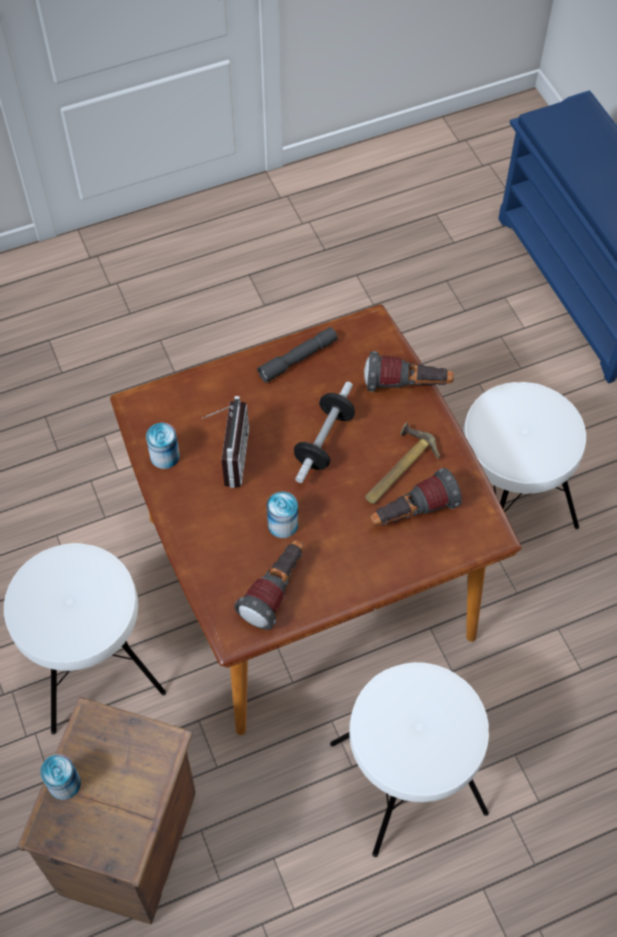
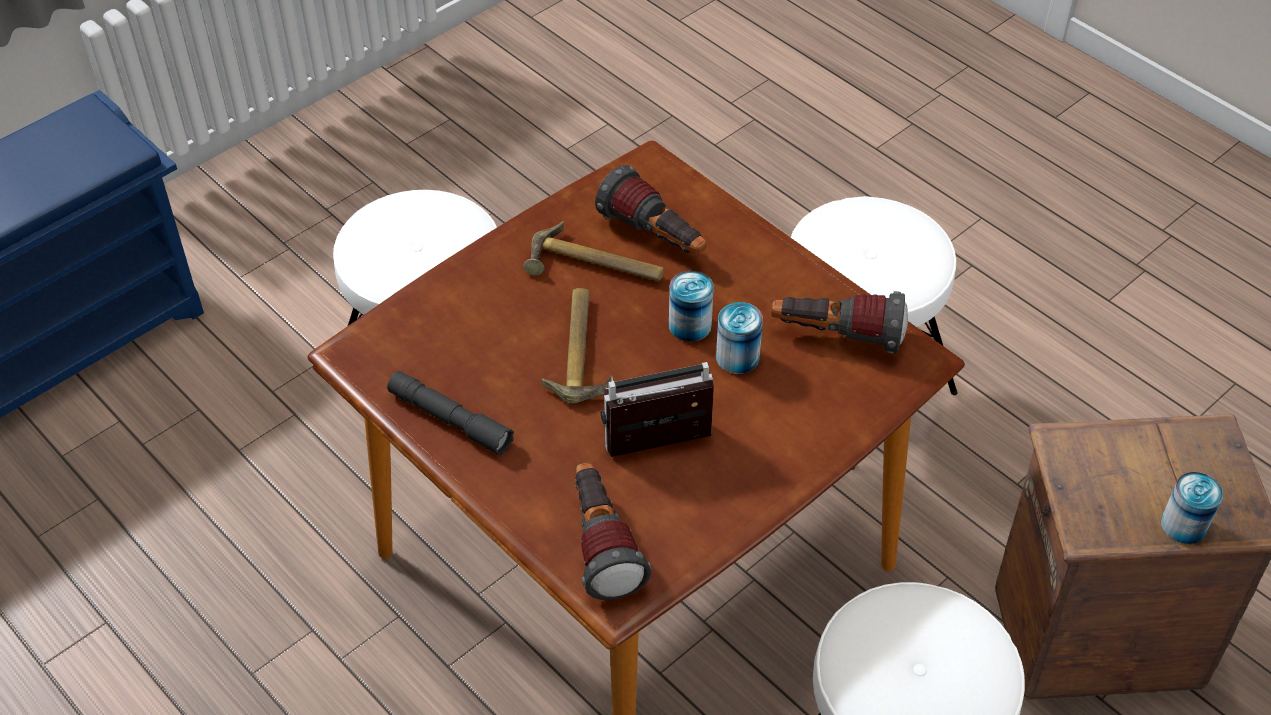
camera: 110 degrees left, 10 degrees down
(165, 456) = (694, 526): can -> can (690, 325)
(324, 441) = (584, 351): dumbbell -> hammer
(407, 385) = (453, 288): flashlight -> flashlight (602, 544)

